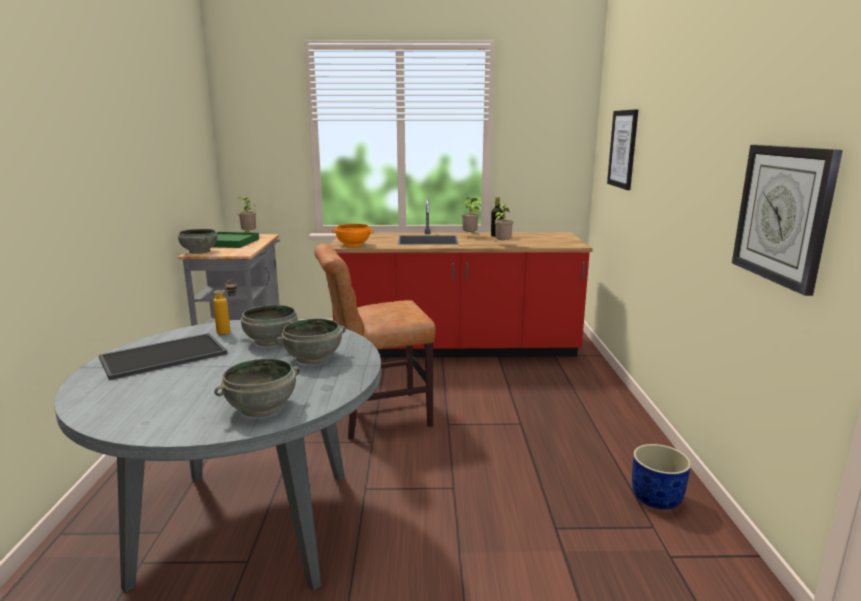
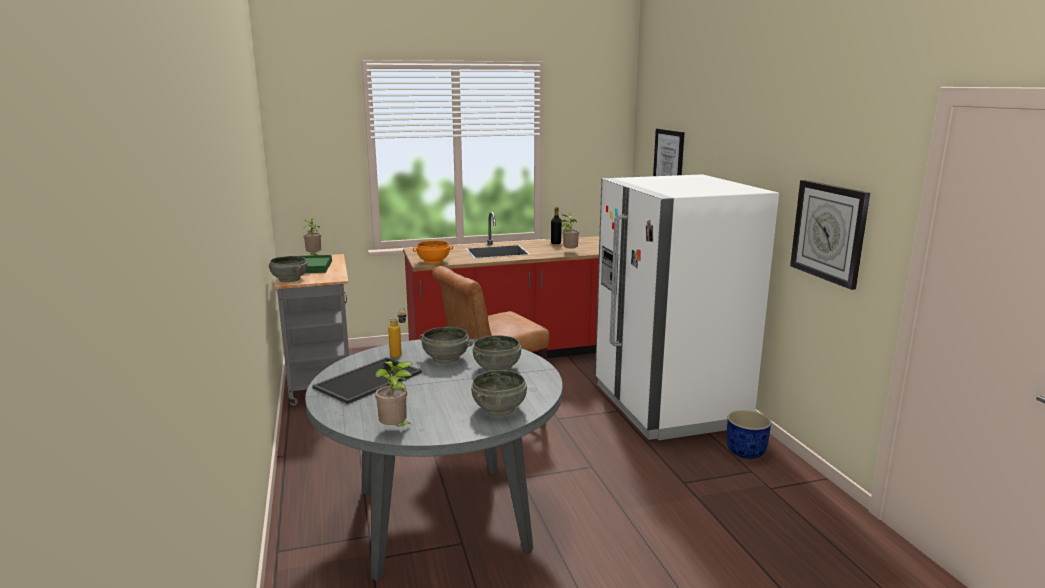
camera: 15 degrees left, 0 degrees up
(470, 236) = (533, 245): potted plant -> potted plant (395, 429)
(584, 424) = (668, 405): none -> white fridge

